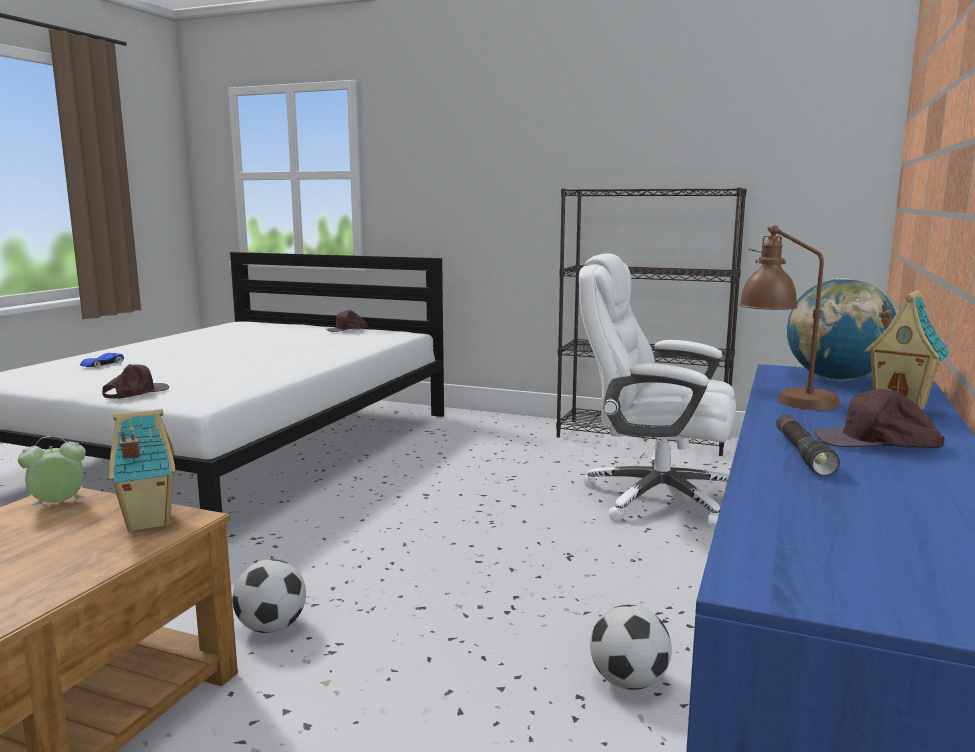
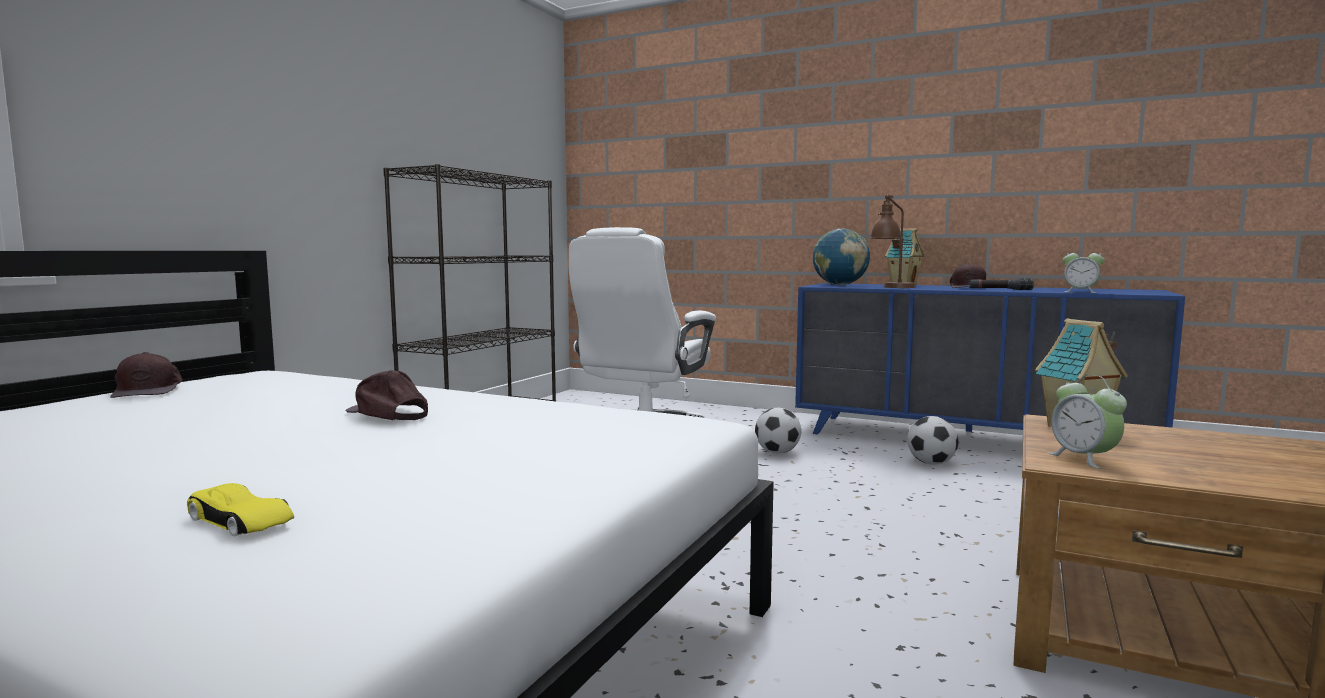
camera: 85 degrees left, 5 degrees down
(102, 364) = (241, 520): blue toy car -> yellow toy car
(135, 392) = (613, 457): brown cap -> brown cap (388, 414)
(271, 627) = (934, 559): football -> football (777, 452)
(764, 505) = (1080, 292): none -> alarm clock

